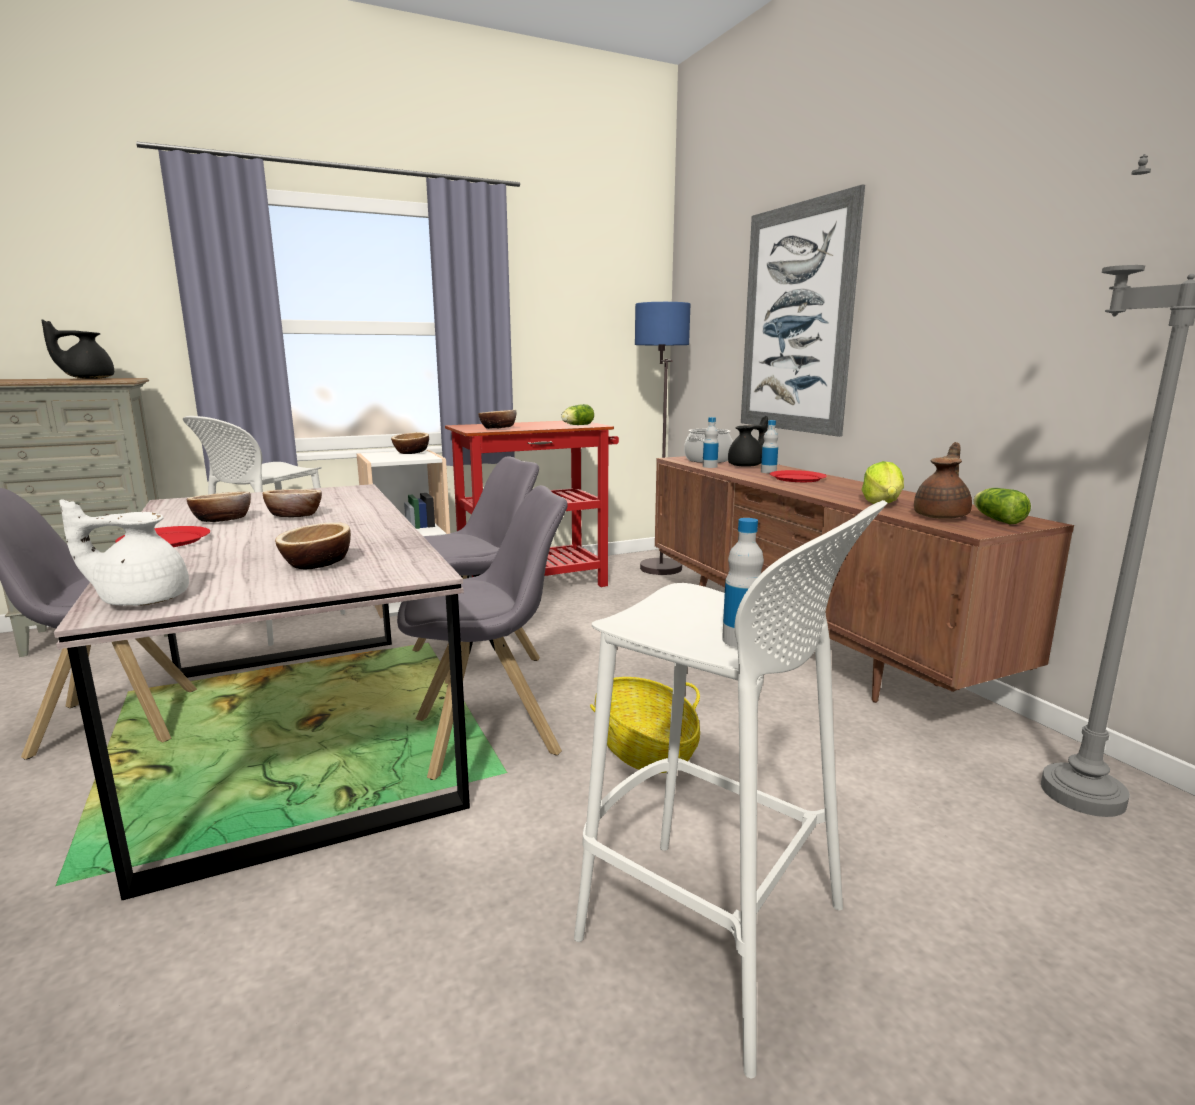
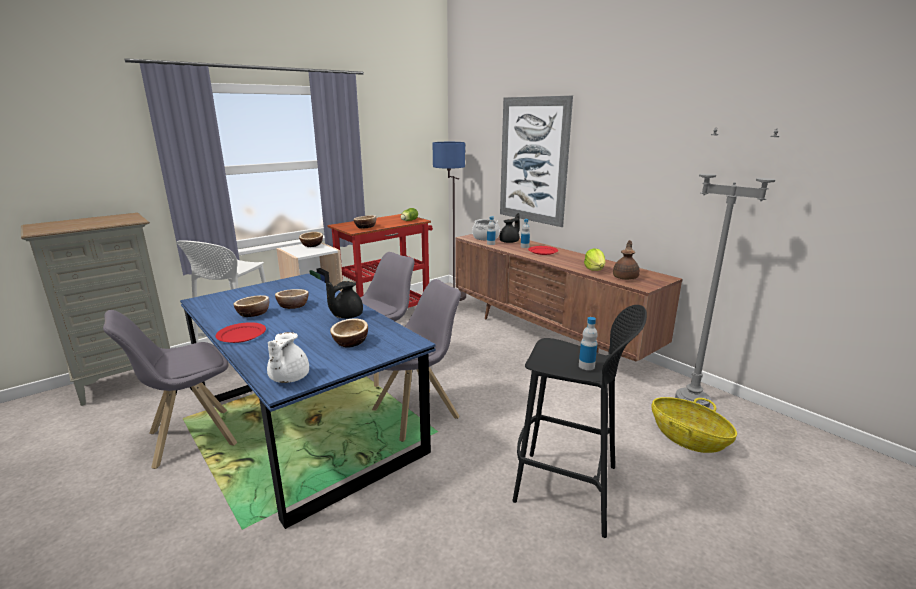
camera: 15 degrees left, 5 degrees up
(88, 378) = (106, 219): black teapot -> black teapot (346, 316)
(142, 599) = (288, 378): white teapot -> white teapot turned 60 degrees counterclockwise
(294, 728) = (306, 425): grey dining table -> blue dining table
(644, 749) = (498, 408): basket -> basket (688, 438)
(713, 935) = (568, 489): white stool -> black stool
(996, 519) = (649, 277): lettuce -> none

